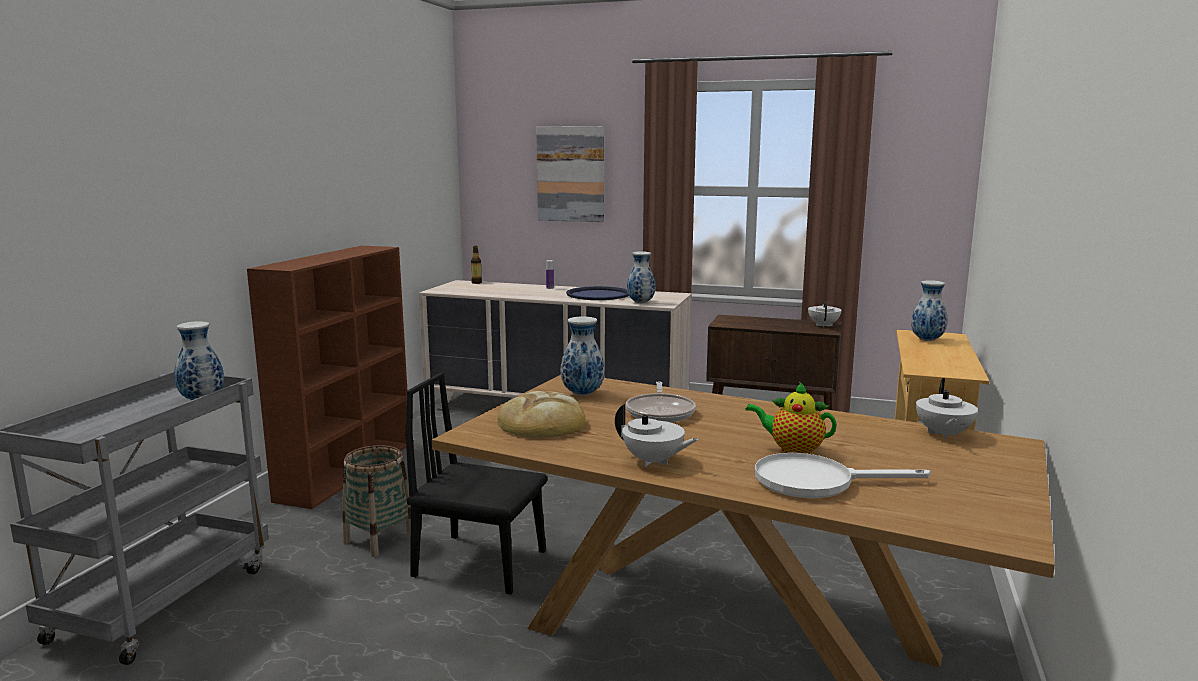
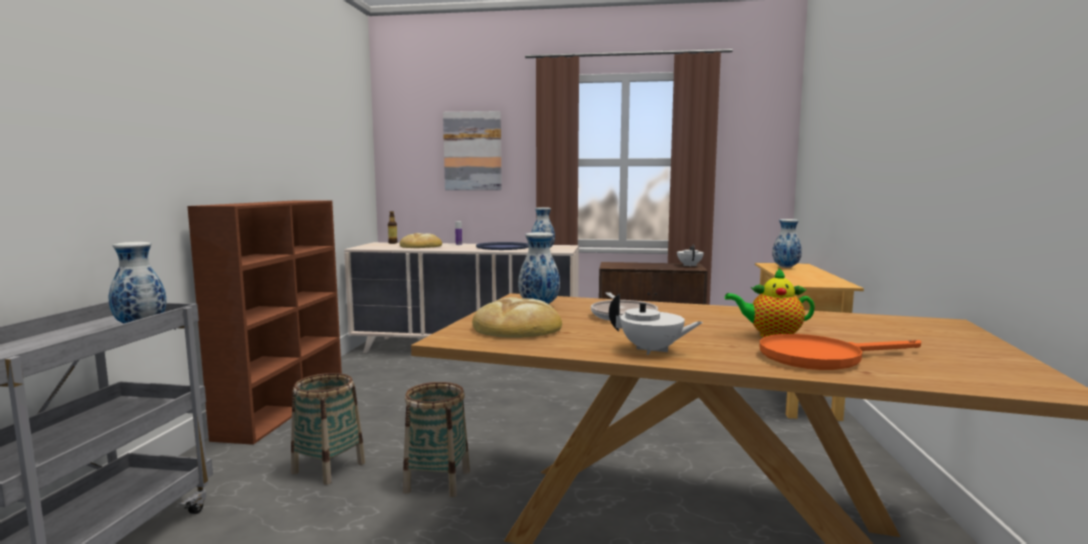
camera: 10 degrees left, 5 degrees down
(480, 563) = (437, 481): black chair -> basket
(505, 289) = (421, 246): none -> bread
(816, 481) = (821, 357): white frying pan -> orange frying pan
(943, 434) = (882, 319): white teapot -> none

